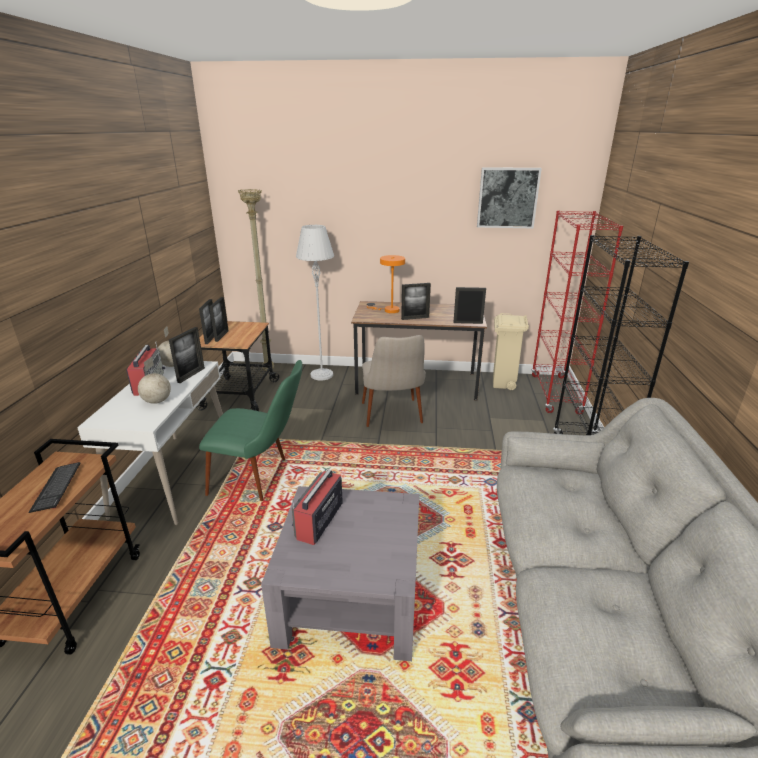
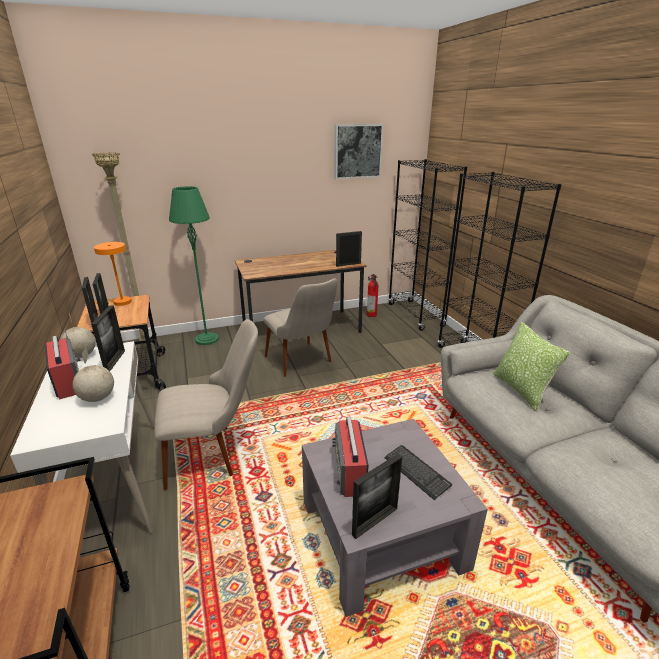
camera: 25 degrees left, 0 degrees up
(56, 487) = (42, 538): keyboard -> keyboard (416, 472)
(261, 478) = (214, 453): green chair -> beige chair
(322, 375) = (207, 339): grey floor lamp -> green floor lamp
(389, 310) = (270, 264): orange table lamp -> orange table lamp (119, 302)
(415, 318) = (300, 267): picture frame -> picture frame (375, 521)
(503, 384) = (372, 315): beige trash can -> fire extinguisher
(555, 394) = (415, 315): red bookcase -> black bookcase
(566, 500) = (521, 390): none -> pillow

